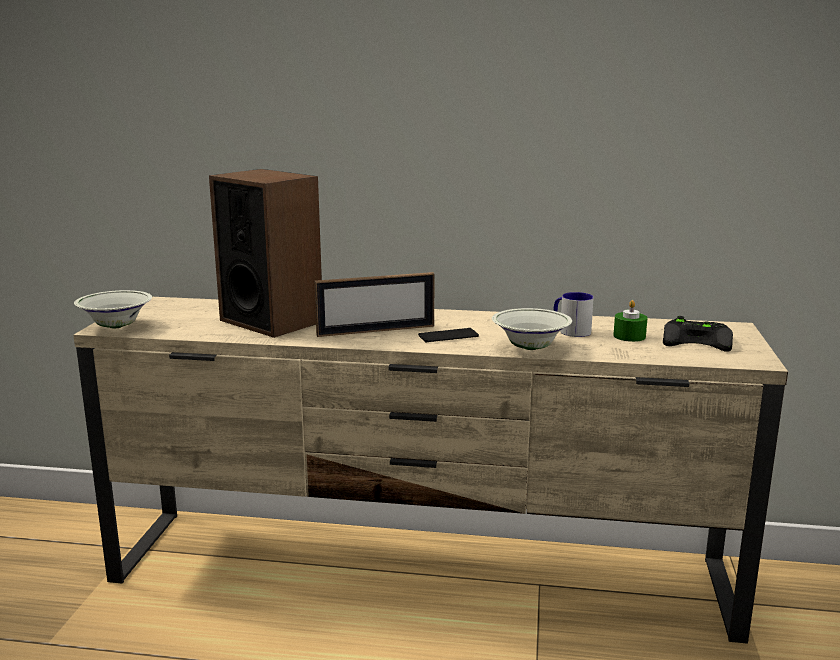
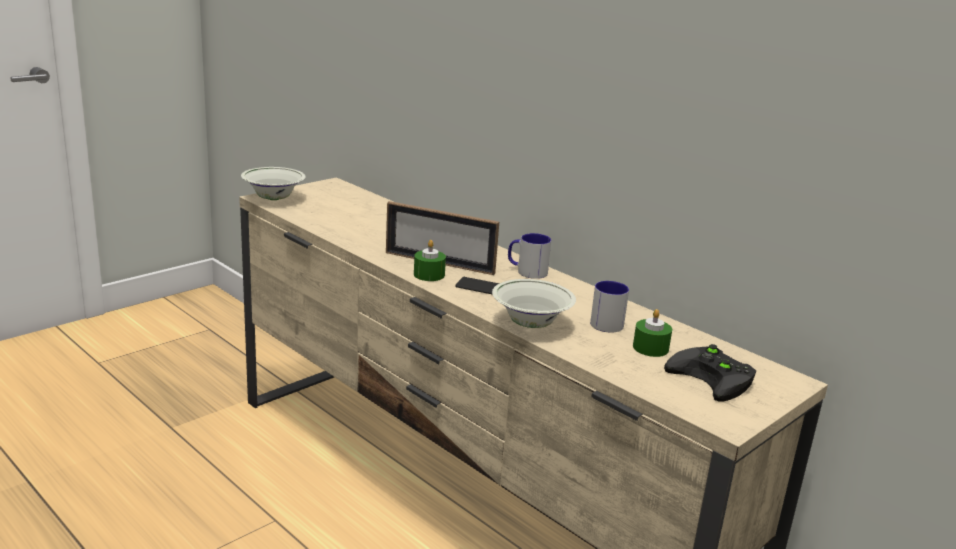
camera: 35 degrees right, 5 degrees up
(271, 321) = (381, 228): speaker -> none
(387, 340) = (429, 274): none -> green candle
(451, 317) = (526, 271): none -> mug

